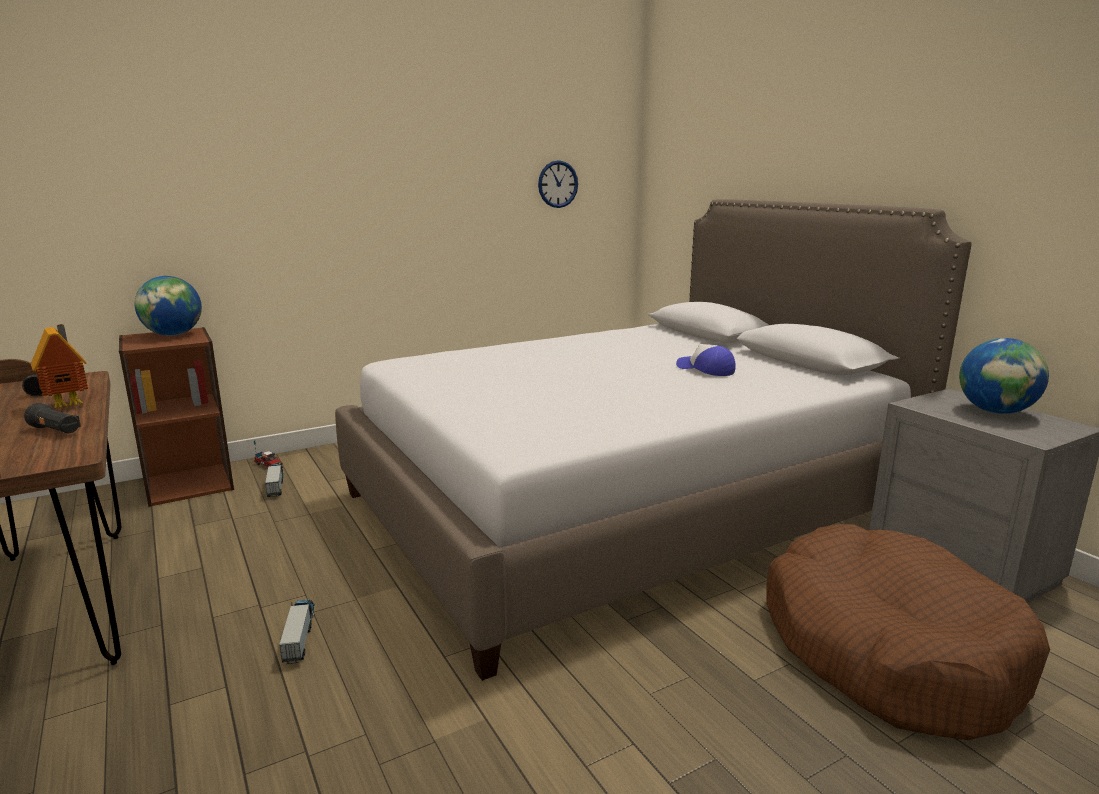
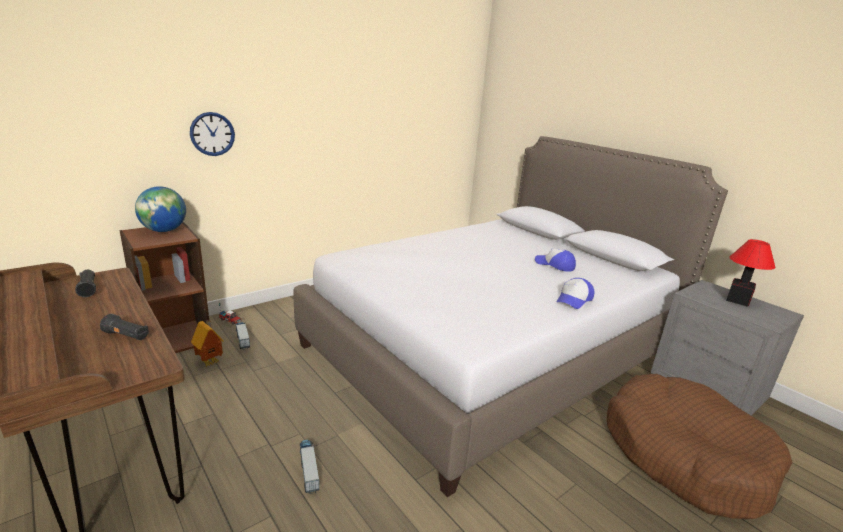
camera: 10 degrees left, 5 degrees up
(70, 405) = (121, 307): toy house -> toy house (211, 361)
(558, 184) = (429, 115): wall clock -> wall clock (212, 134)
(708, 405) = (574, 299): none -> cap
(995, 411) = (738, 300): globe -> table lamp

